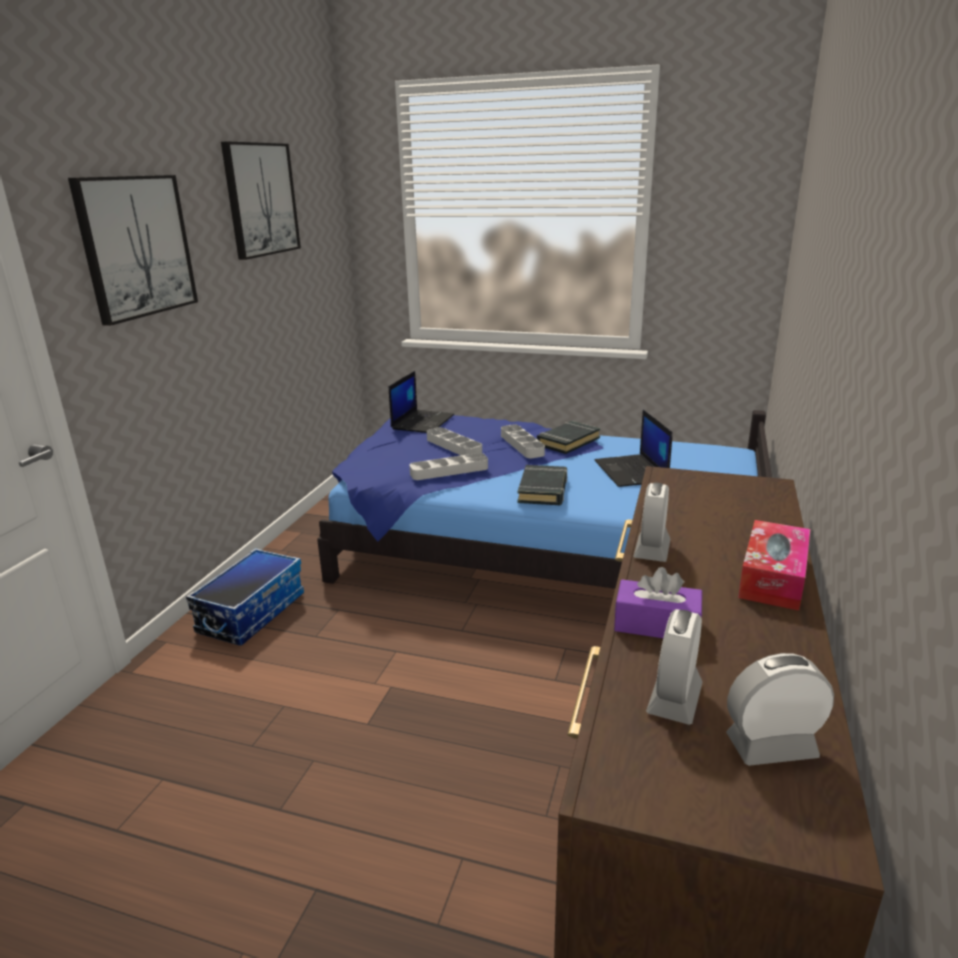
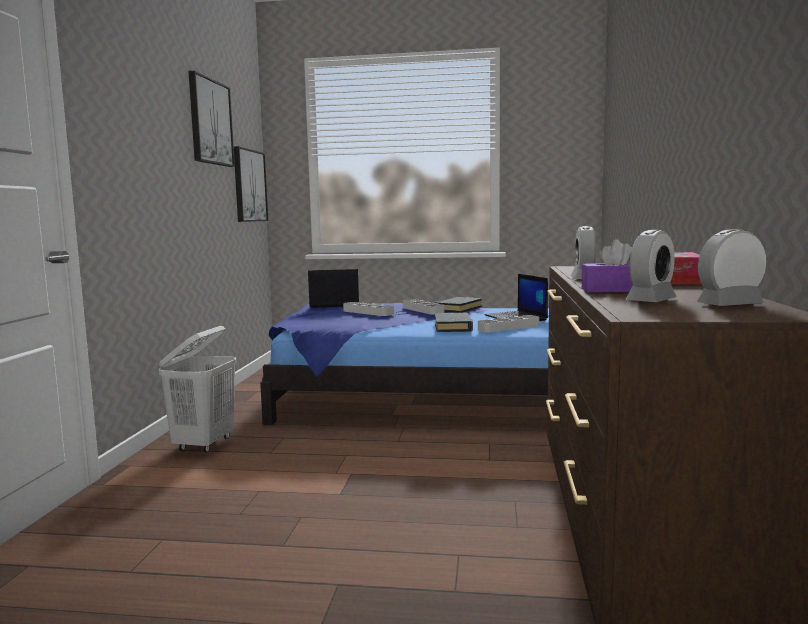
camera: 10 degrees left, 15 degrees down
(136, 247) = (132, 124): picture -> picture (249, 186)
(251, 613) = (204, 444): storage box -> white laundry basket
(422, 422) = (334, 305): laptop -> laptop turned 105 degrees counterclockwise
(449, 471) = (372, 321): grey tray -> grey tray (508, 327)
(674, 699) = (651, 300): alarm clock -> alarm clock turned 150 degrees counterclockwise

